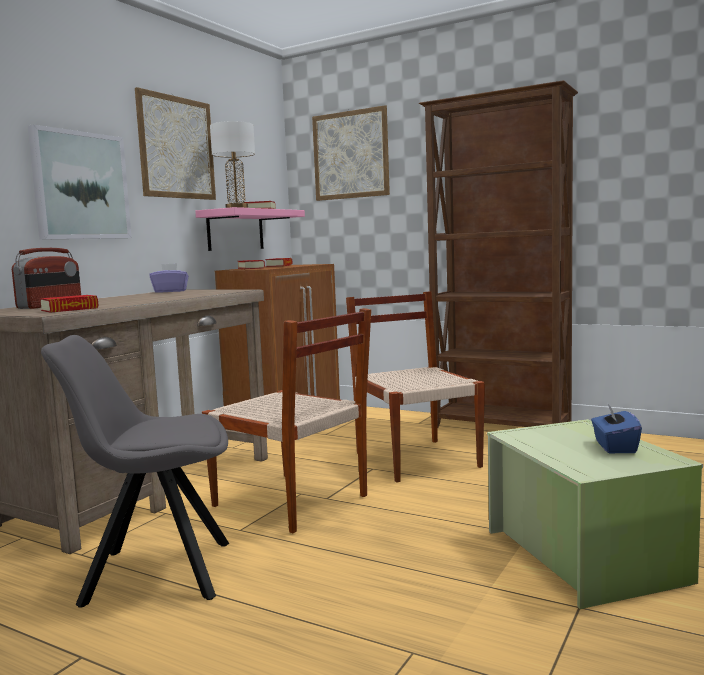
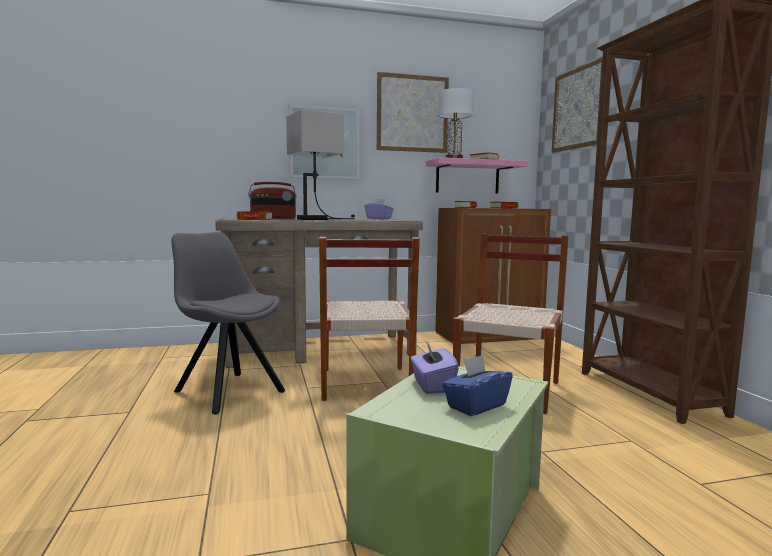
camera: 45 degrees right, 0 degrees up
(139, 299) = (325, 219): none -> table lamp
(551, 446) = (432, 386): none -> purple tissue box

